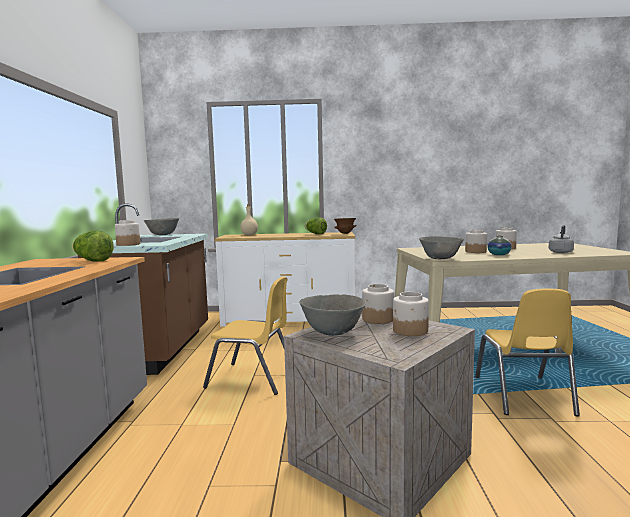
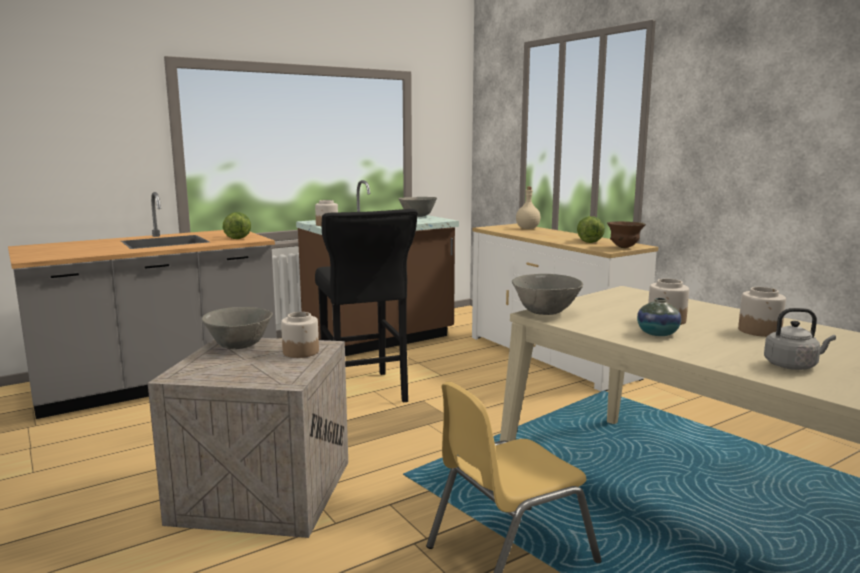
camera: 55 degrees right, 5 degrees up
(252, 379) = (364, 393): yellow chair -> black stool
(410, 331) = (268, 368): jar -> none

